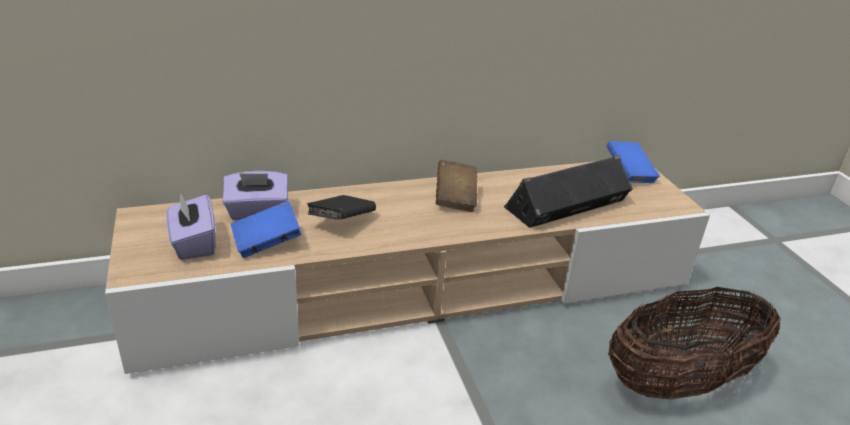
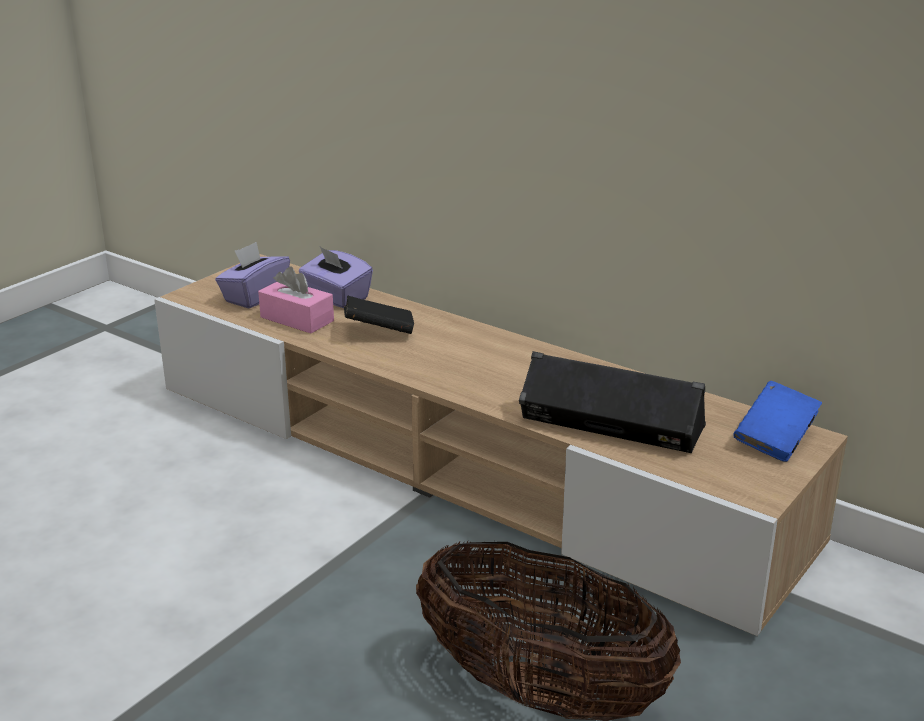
camera: 55 degrees right, 5 degrees down
(266, 243) = (297, 319): blue book -> pink tissue box
(455, 198) = (514, 364): brown book -> none

